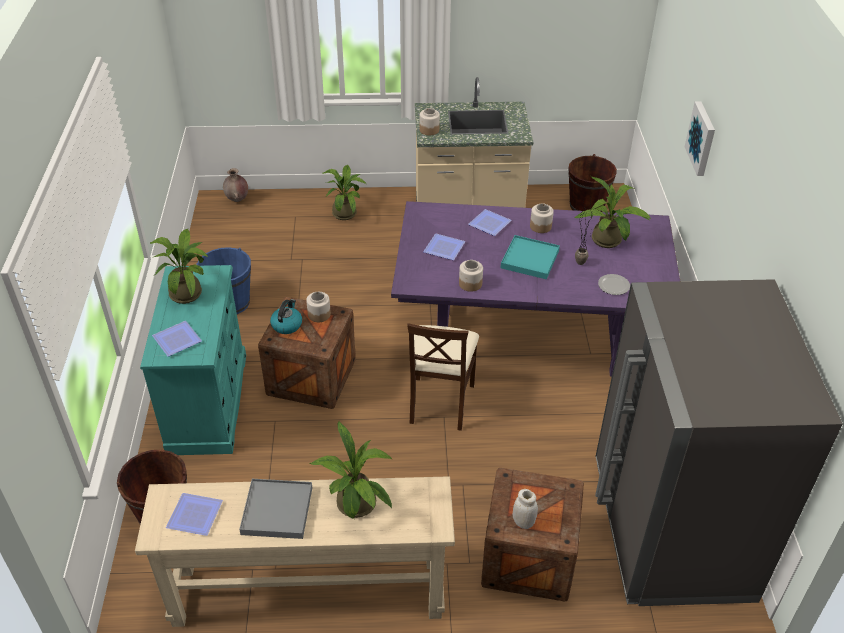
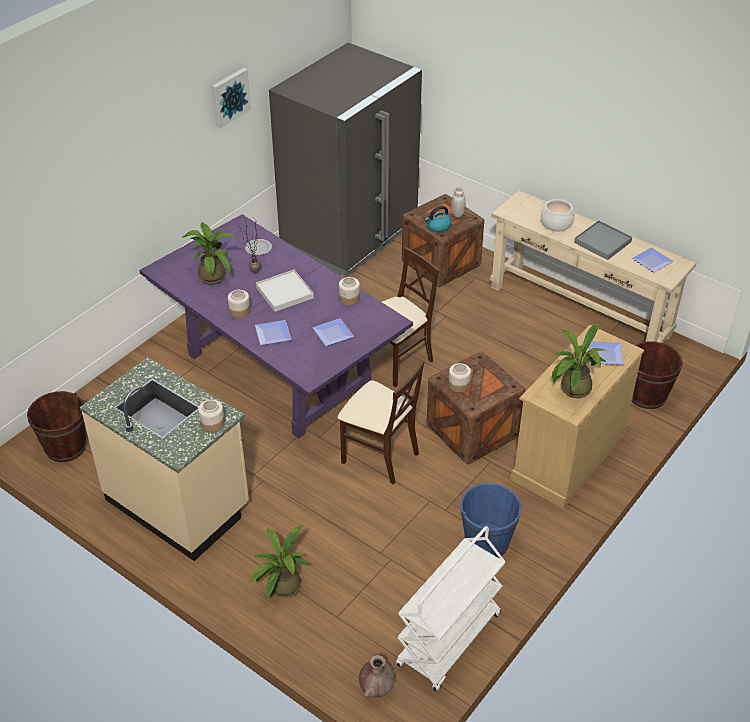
camera: 140 degrees left, 0 degrees up
(208, 402) = (568, 456): turquoise dresser -> beige dresser
(211, 239) = (449, 641): none -> white cart
(287, 325) = (491, 390): kettle -> kettle (437, 227)
(356, 508) = (556, 223): potted plant -> cooking pot
(367, 316) = (379, 456): none -> beige chair
(530, 259) = (284, 292): turquoise tray -> white tray
(702, 138) = (124, 186): picture -> picture (229, 97)

